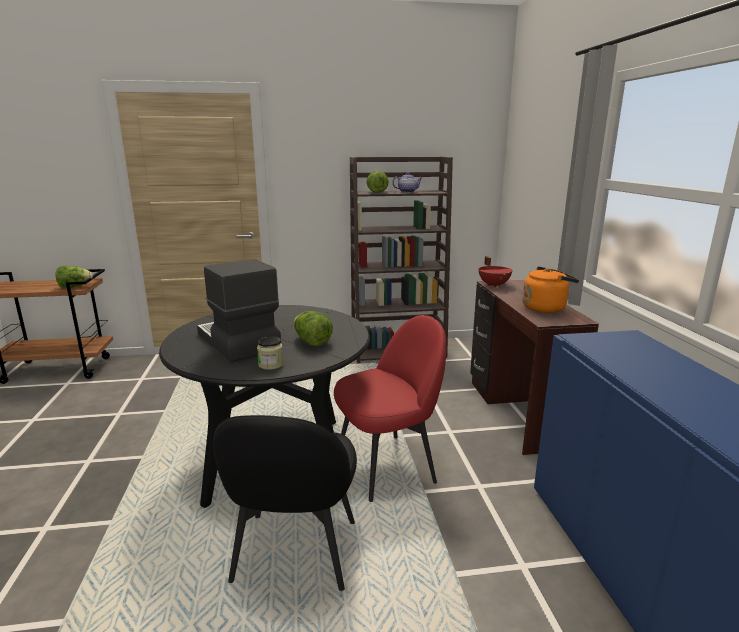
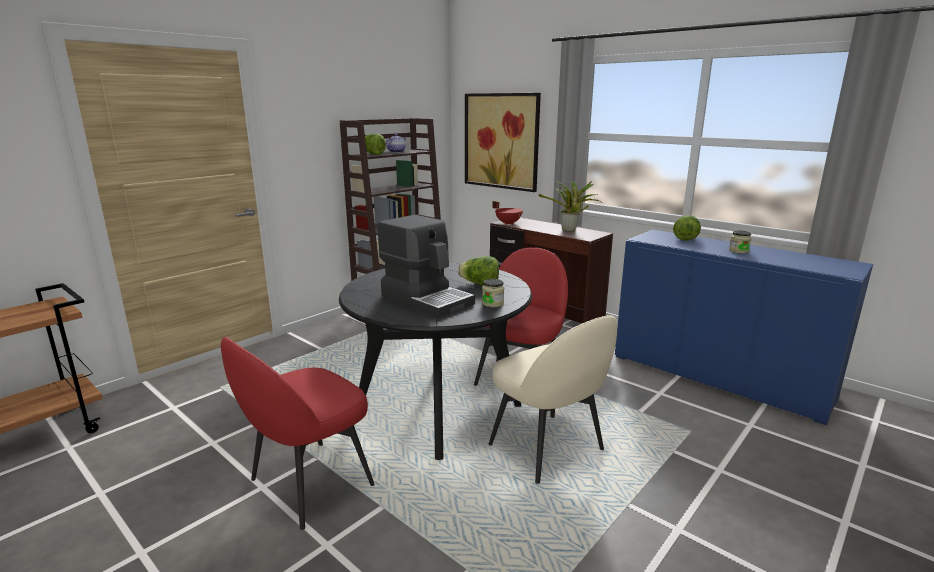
camera: 40 degrees left, 0 degrees up
(74, 287) = (52, 312): lettuce -> lettuce (685, 238)
(109, 474) = (308, 484): none -> red chair
(237, 342) = (427, 299): coffee machine -> coffee machine turned 150 degrees counterclockwise
(294, 554) = (548, 449): black chair -> beige chair
(535, 186) = (501, 141): none -> picture
(545, 308) = (570, 230): orange kettle -> potted plant
(698, 398) = (738, 251): none -> jar

